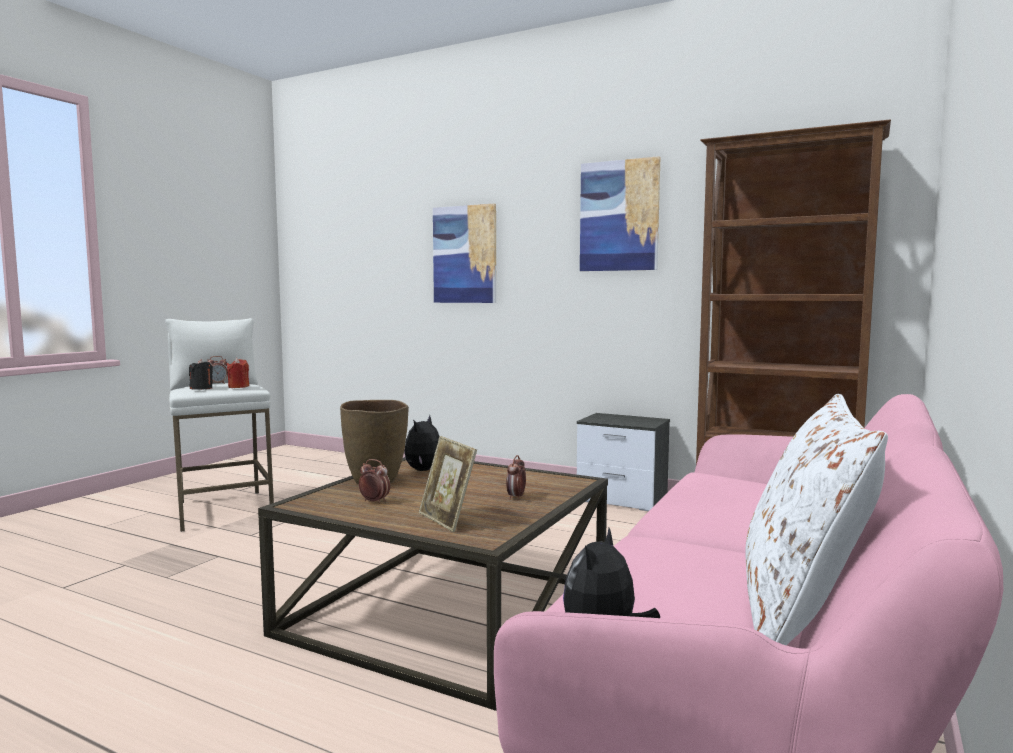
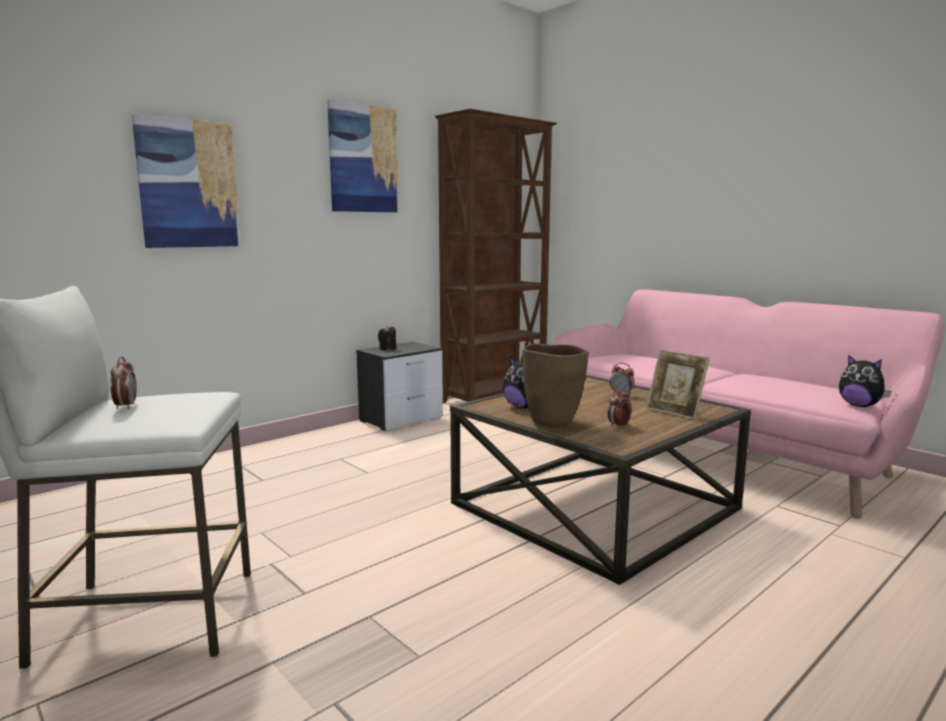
camera: 70 degrees left, 5 degrees up
(201, 388) = (174, 413): black candle -> black candle (387, 349)
(238, 387) = (198, 396): red candle -> none
(447, 520) = (675, 412): picture frame -> picture frame turned 60 degrees clockwise
(799, 616) = (815, 381): white pillow -> none

